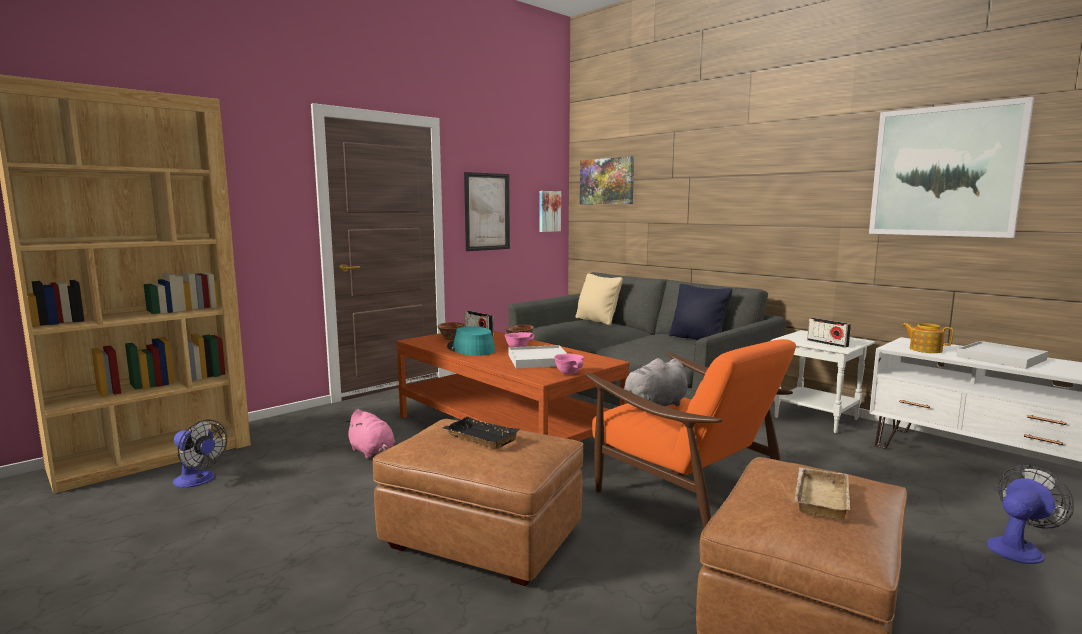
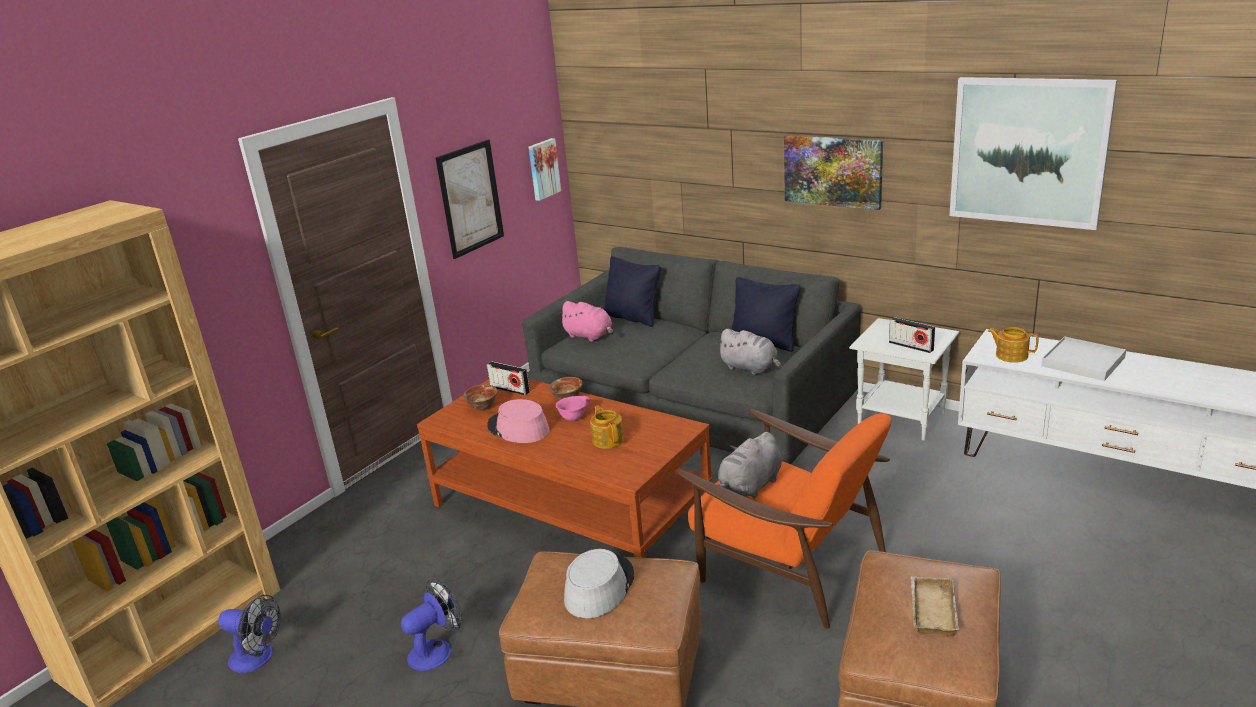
camera: 10 degrees left, 15 degrees up
(372, 452) = (433, 572): pink plush toy -> pink plush toy (590, 336)
(470, 349) = (518, 428): turquoise hat -> pink hat
(478, 438) = (599, 587): black tray -> grey hat
(538, 360) = (608, 439): white tray -> teapot
(570, 373) = (653, 462): pink bowl -> none
(597, 321) = (633, 318): beige pillow -> black pillow
(607, 181) = (617, 125): picture -> picture (833, 171)
(681, 348) = (751, 368): none -> grey plush toy
(1018, 548) = (1093, 573): fan -> fan (436, 650)

